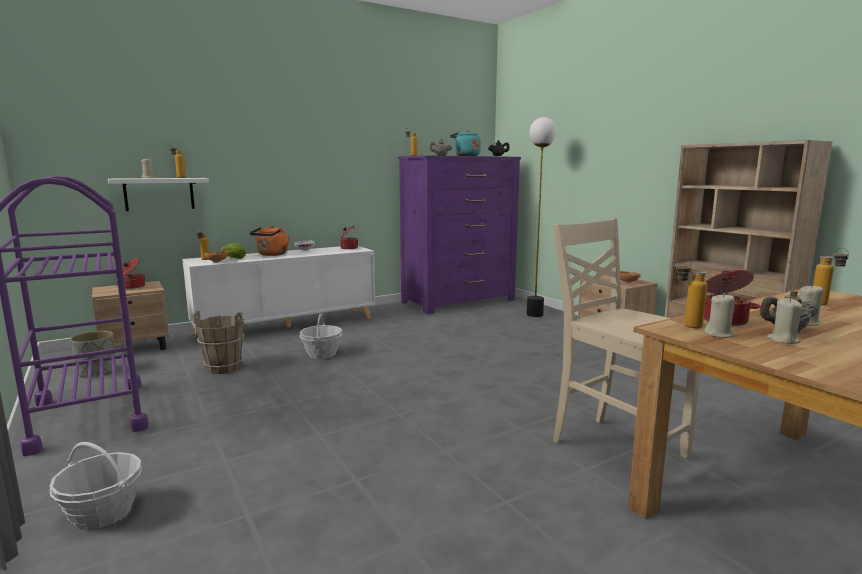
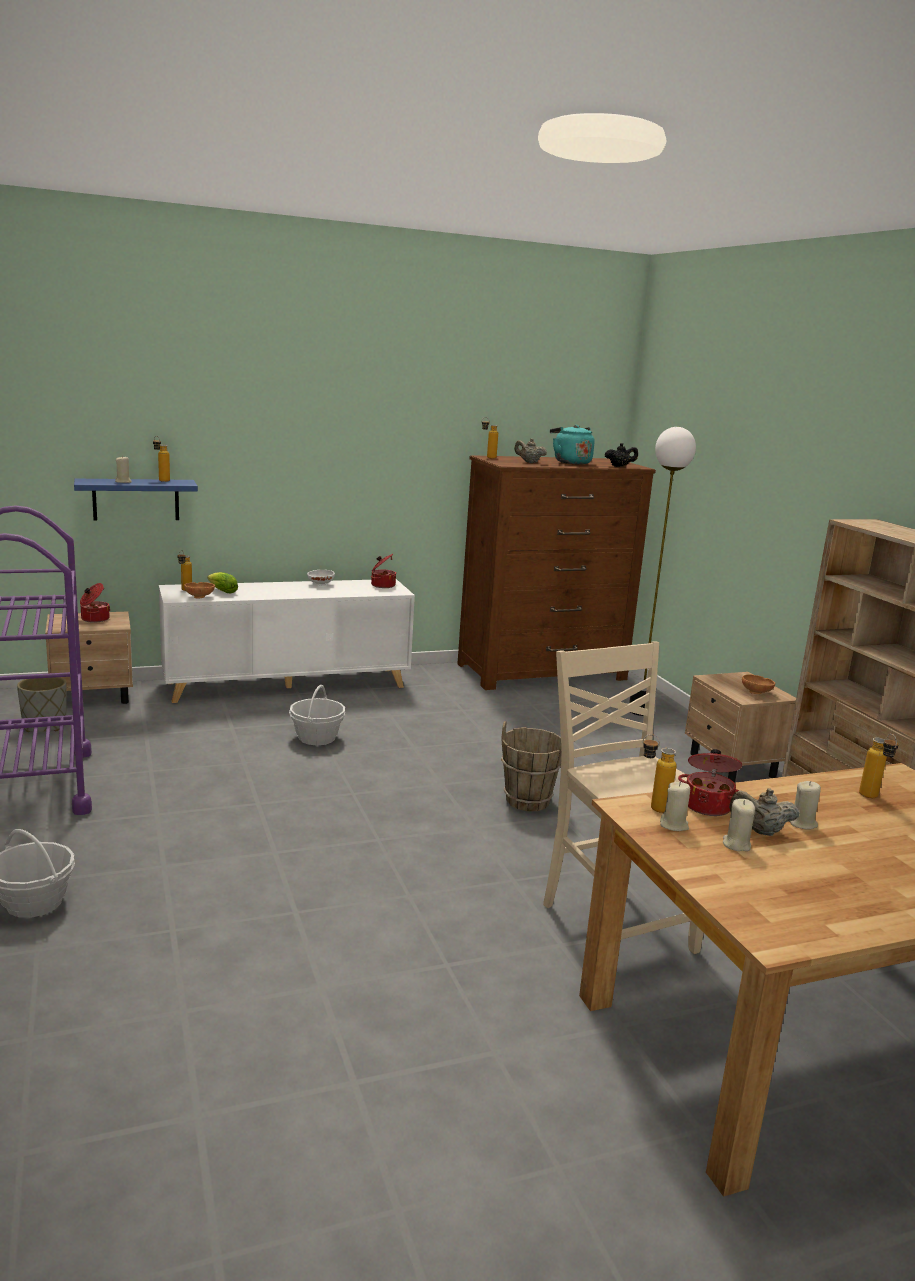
camera: 10 degrees right, 5 degrees up
(159, 194) = (136, 499): white shelf -> blue shelf
(224, 368) = (191, 741): brown bucket -> brown bucket (527, 800)
(271, 254) = (273, 589): orange kettle -> none
(459, 301) = (542, 672): purple dresser -> brown dresser

